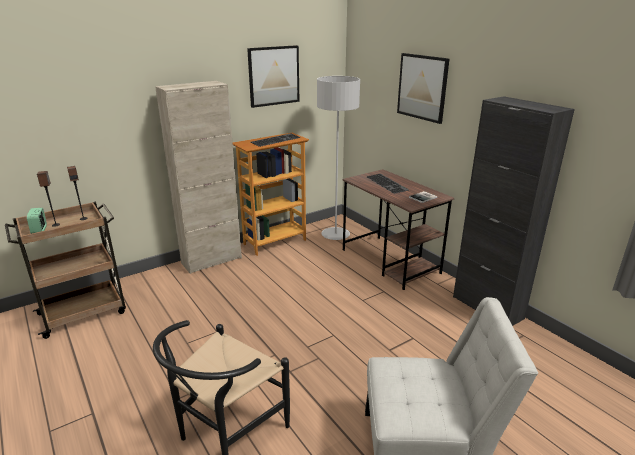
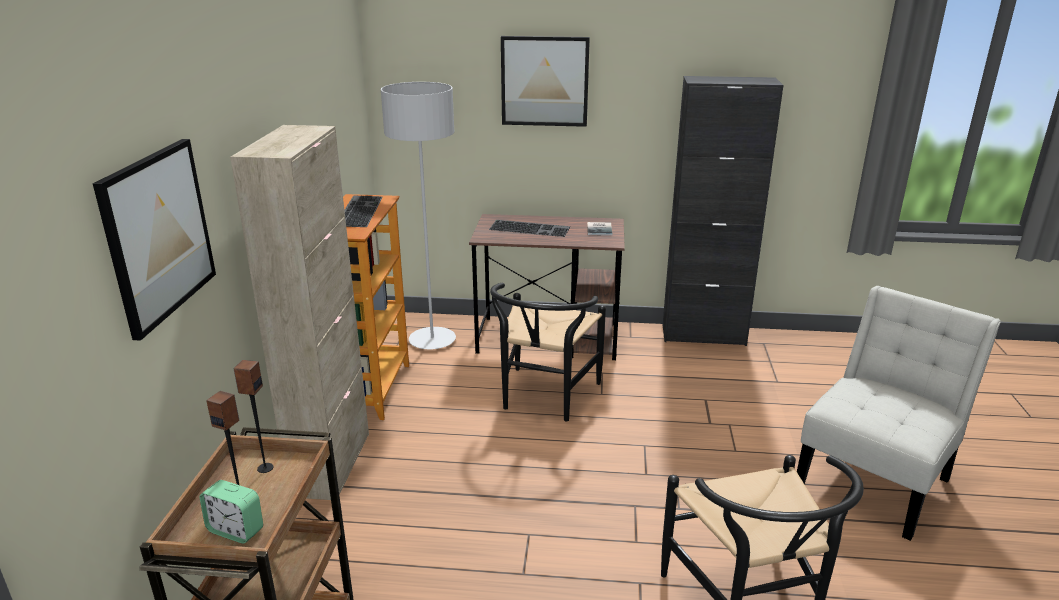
camera: 50 degrees left, 0 degrees up
(274, 76) = (319, 100): picture -> picture (158, 234)
(332, 285) = (544, 398): none -> black chair

